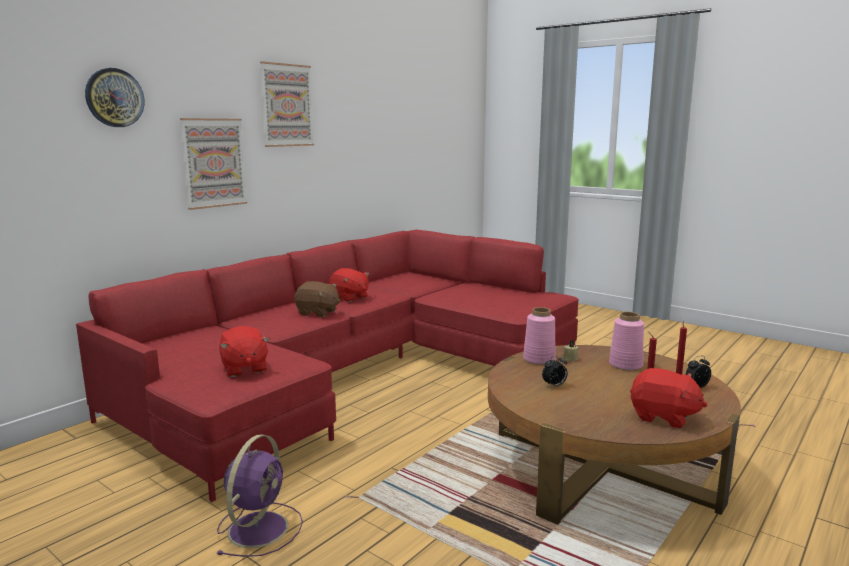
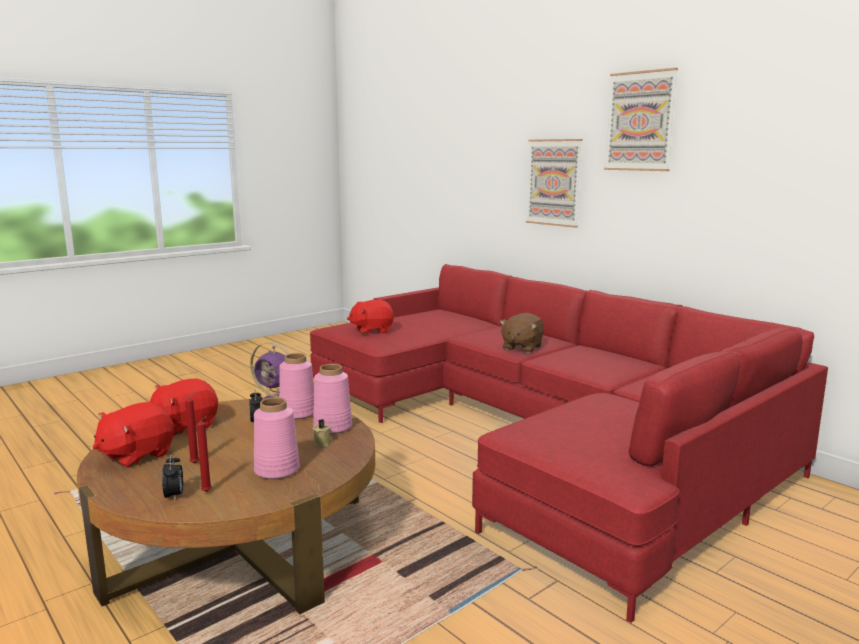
camera: 100 degrees right, 0 degrees up
(114, 98) = (490, 125): wall clock -> none
(349, 297) = (582, 358): red plush toy -> red plush toy (185, 425)
(520, 374) = (297, 413): none -> pink vase

